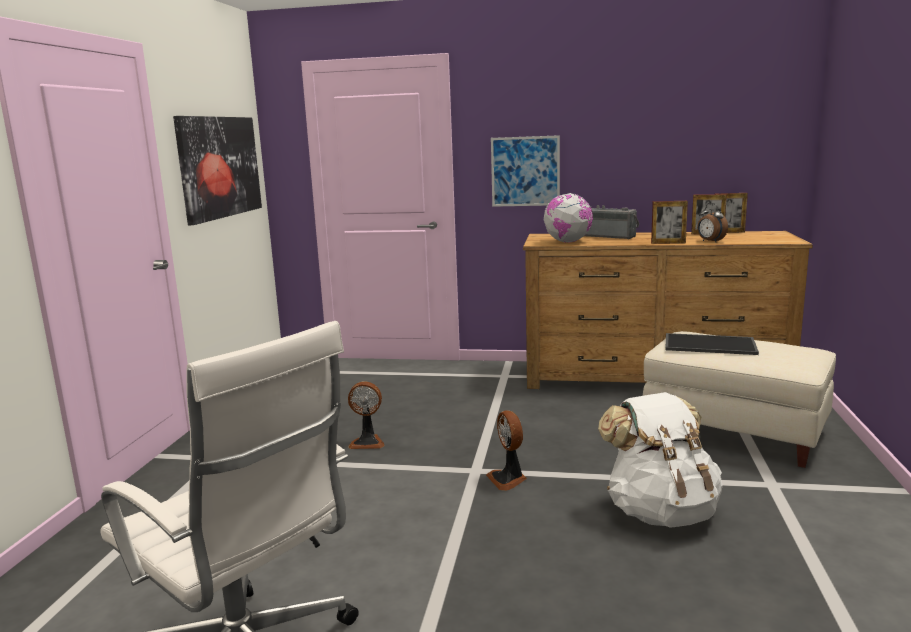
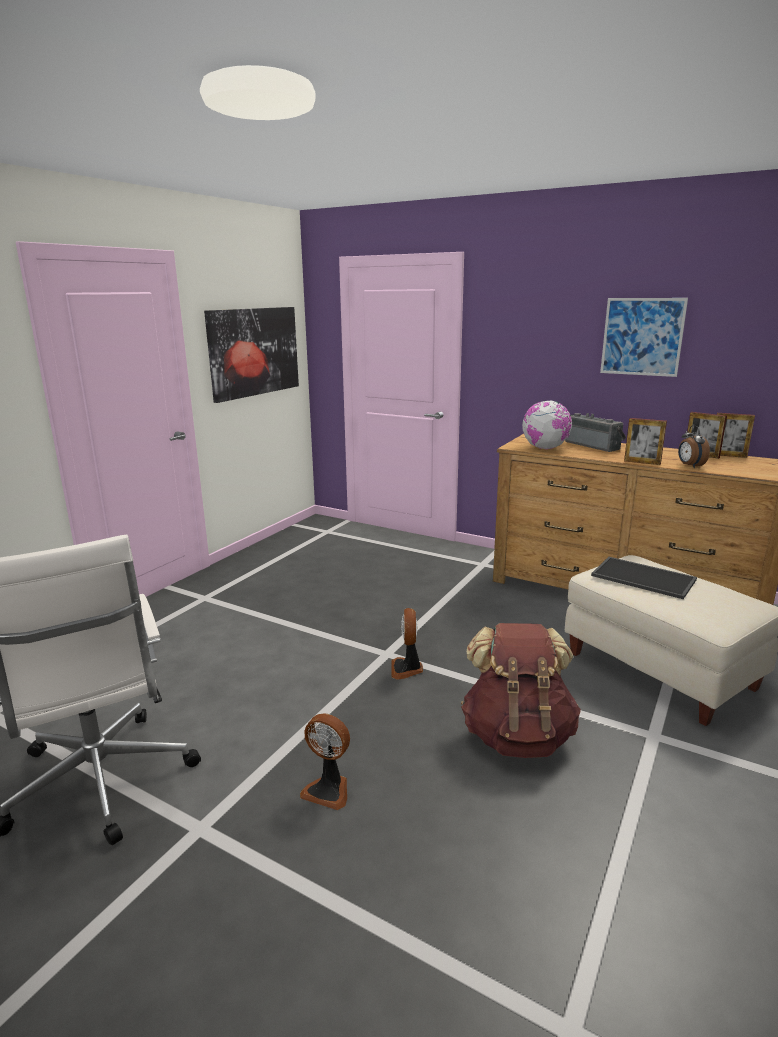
camera: 20 degrees right, 5 degrees up
(368, 442) = (321, 607): fan -> fan (328, 790)
(525, 171) = (526, 371): picture -> picture (642, 337)
(660, 512) = (517, 735): white backpack -> brown backpack

